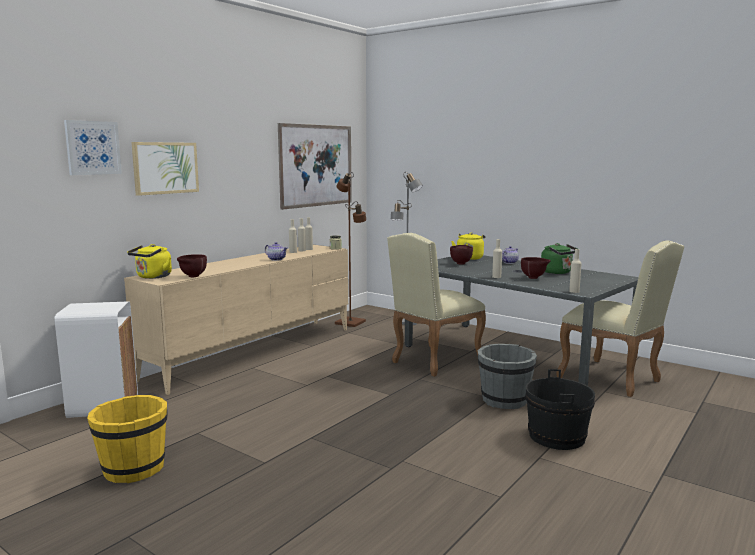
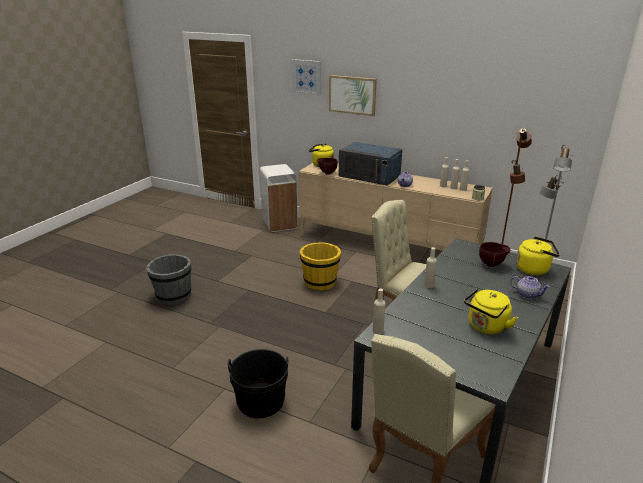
camera: 80 degrees right, 15 degrees up
(133, 469) = (211, 249): yellow bucket -> yellow bucket (320, 282)
(229, 265) = (370, 176): none -> blue microwave
(316, 165) = (516, 112): picture -> none
(504, 400) = (330, 372): grey bucket -> grey bucket (173, 296)
(534, 278) = (439, 308): brown bowl -> none
(558, 272) = (486, 327): green kettle -> yellow kettle

